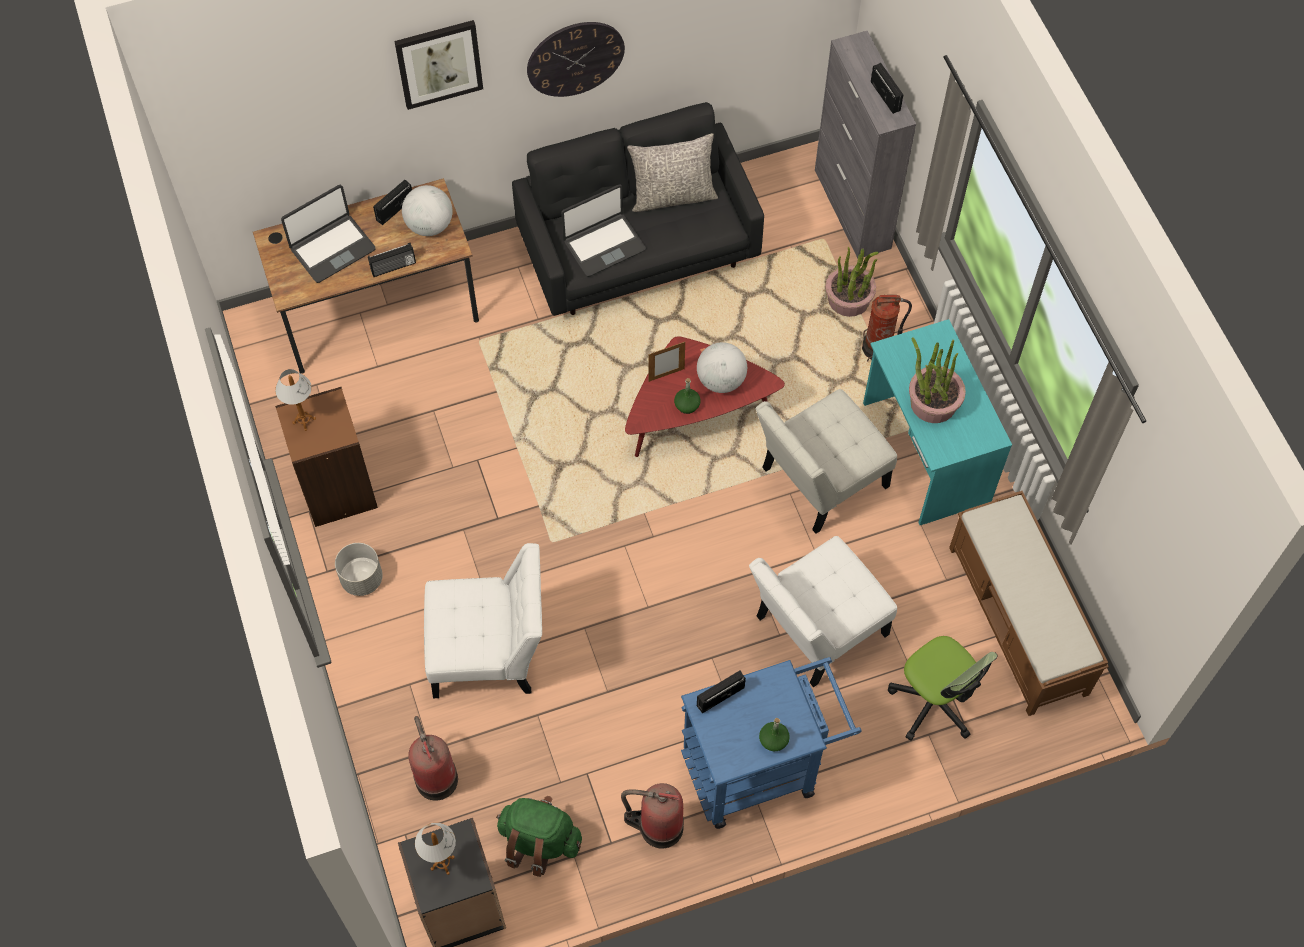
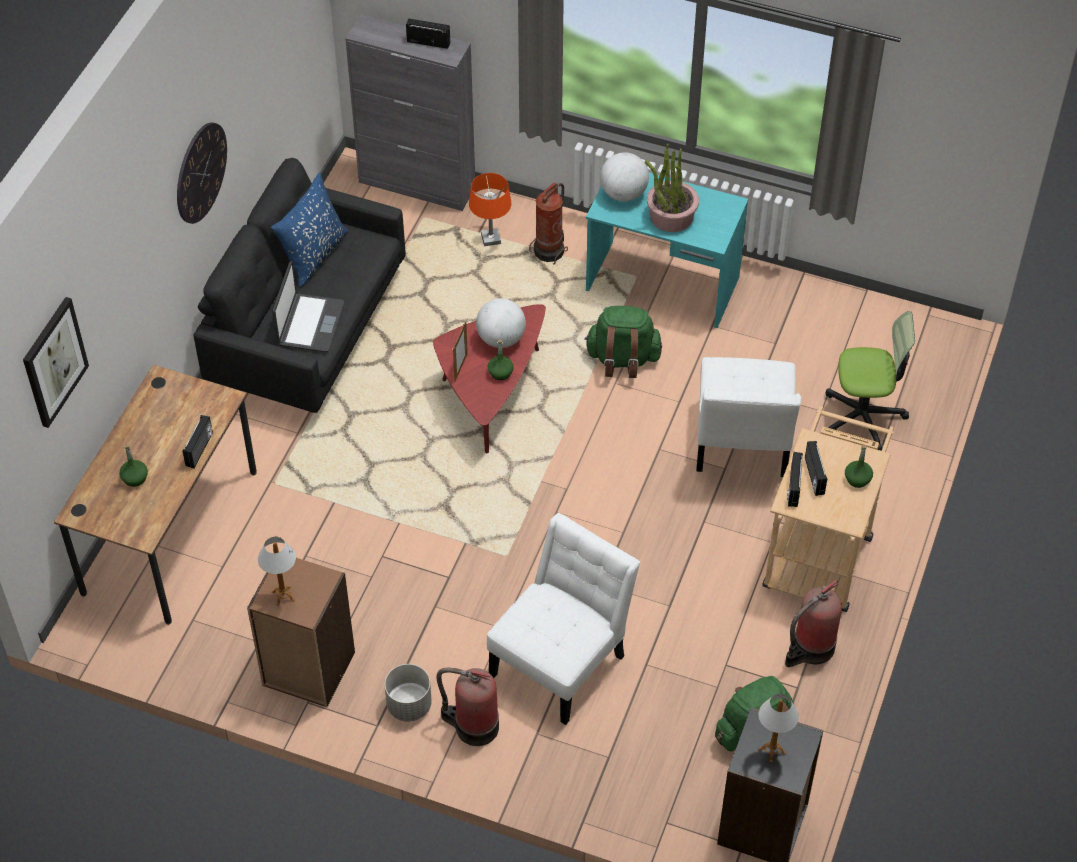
camera: 50 degrees left, 10 degrees down
(332, 248) = (134, 478): laptop -> green bottle
(394, 209) = (145, 414): radio -> radio (813, 476)
(429, 225) = (187, 401): globe -> globe (623, 194)
(435, 776) = (635, 768): fire extinguisher -> fire extinguisher (473, 726)
(439, 63) = (129, 235): picture -> picture (54, 362)
(673, 196) = (314, 255): grey pillow -> blue pillow
(760, 767) = (820, 552): blue cart -> beige cart
(819, 481) = (622, 359): white chair -> green backpack
(849, 300) = (491, 239): potted plant -> orange table lamp
(1018, 621) = (846, 327): brown bench -> none

